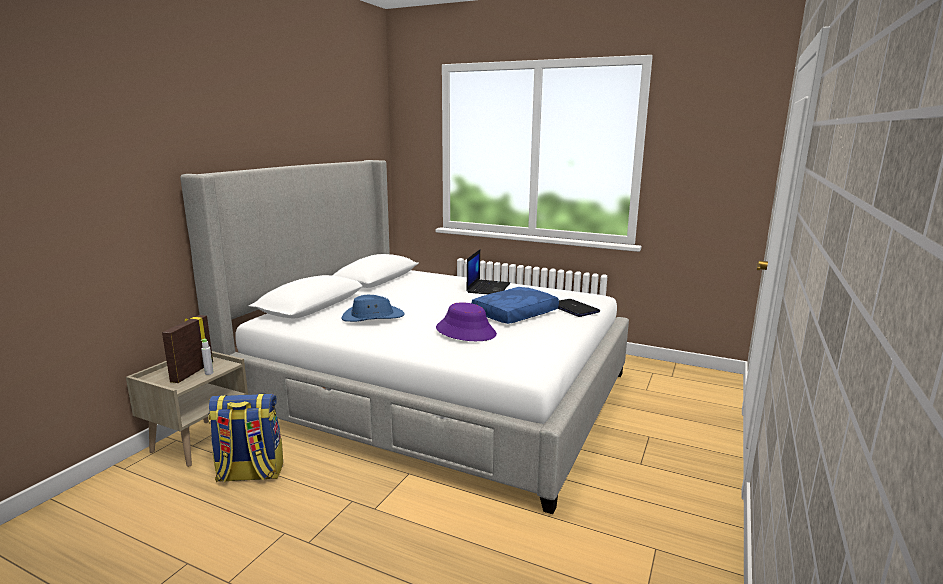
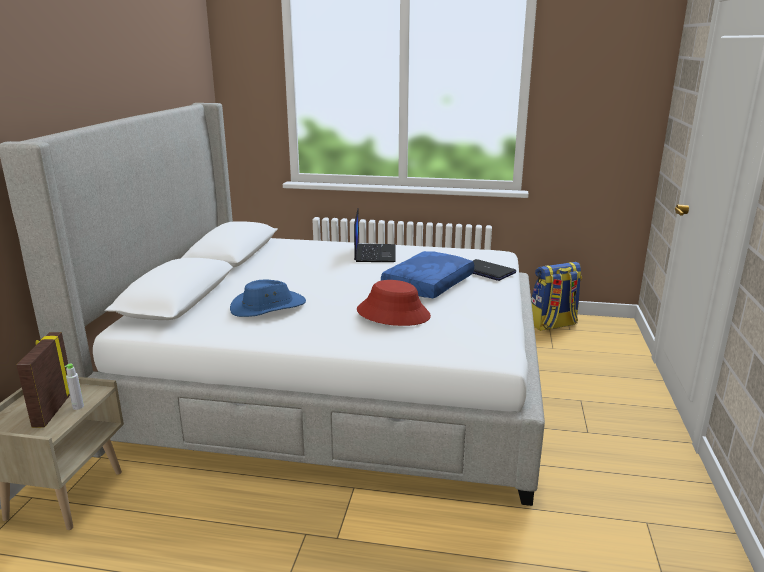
camera: 15 degrees left, 5 degrees up
(250, 474) = (159, 524): backpack -> backpack (553, 325)
(466, 331) = (393, 313): purple hat -> red hat

